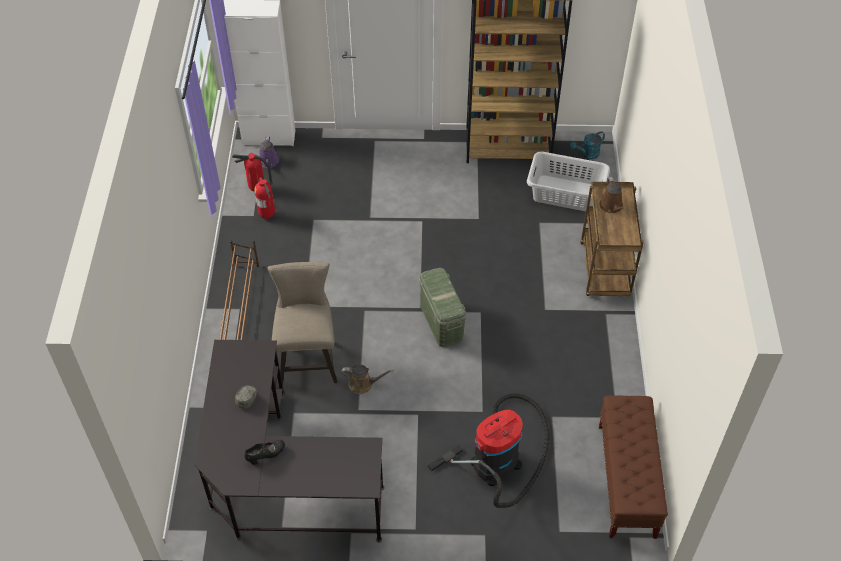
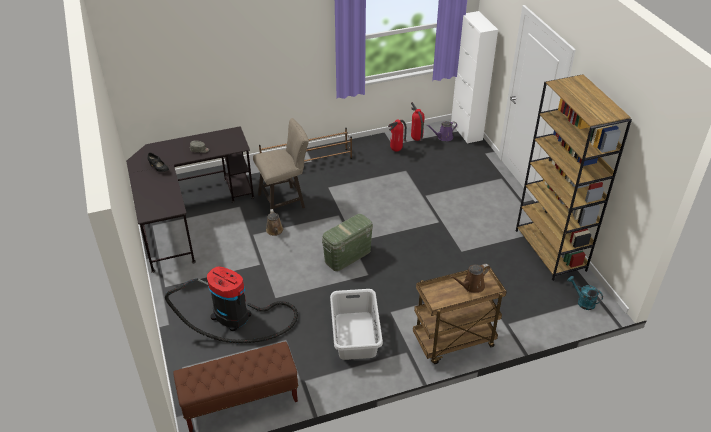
camera: 70 degrees right, 10 degrees down
(566, 194) = (524, 297): grey laundry basket -> grey laundry basket (355, 336)

